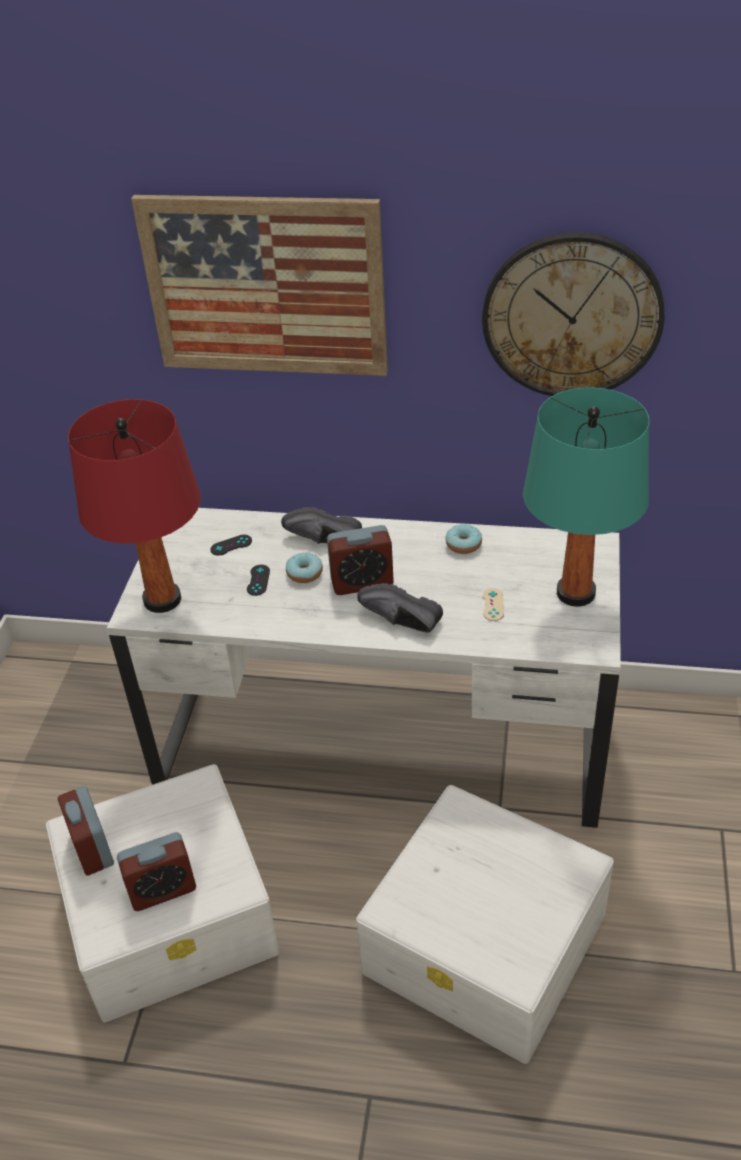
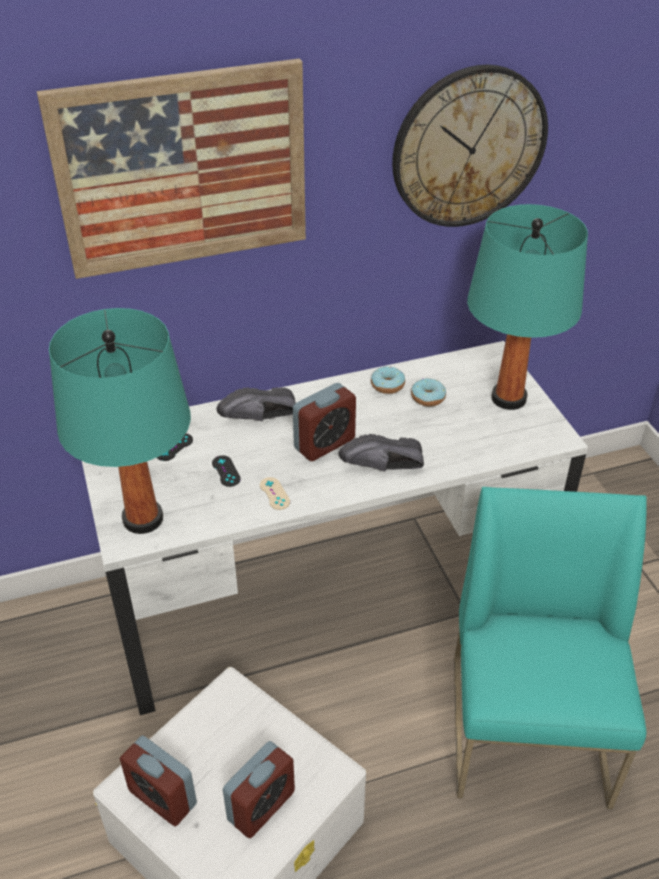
camera: 30 degrees left, 0 degrees up
(162, 600) = (143, 519): red table lamp -> turquoise table lamp
(304, 573) = (265, 451): donut -> donut (428, 398)
(486, 944) = (530, 731): white storage box -> turquoise chair
(493, 604) = (451, 428): beige game controller -> beige game controller (274, 493)

